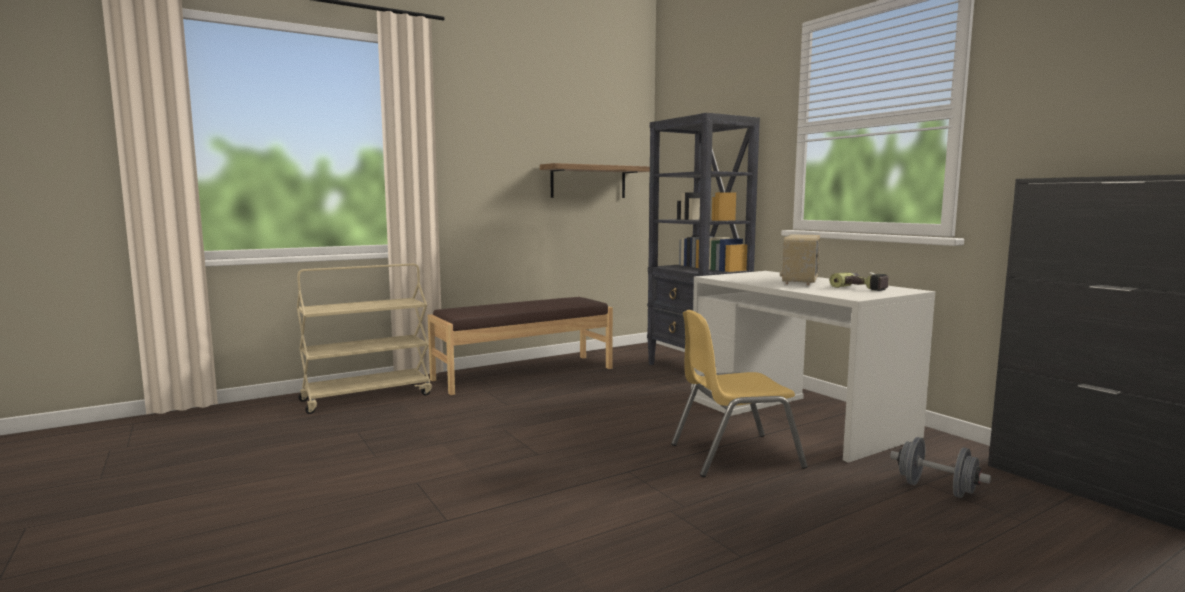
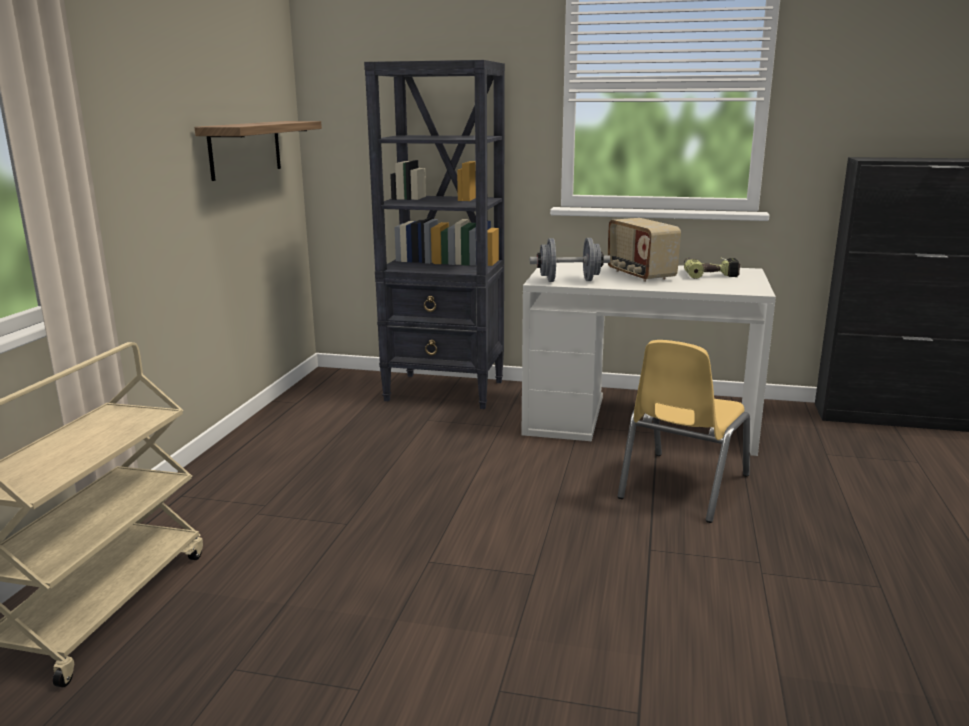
camera: 45 degrees left, 10 degrees up
(523, 373) = (262, 468): brown bench -> none
(936, 489) = (840, 456): grey dumbbell -> grey dumbbell (569, 281)

